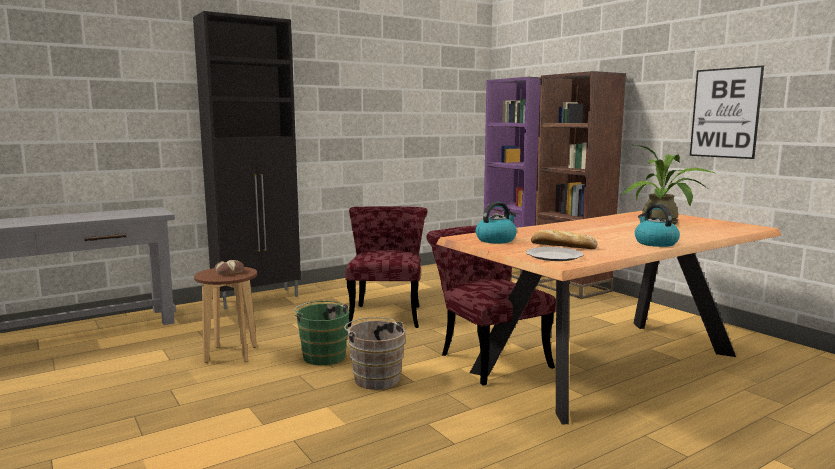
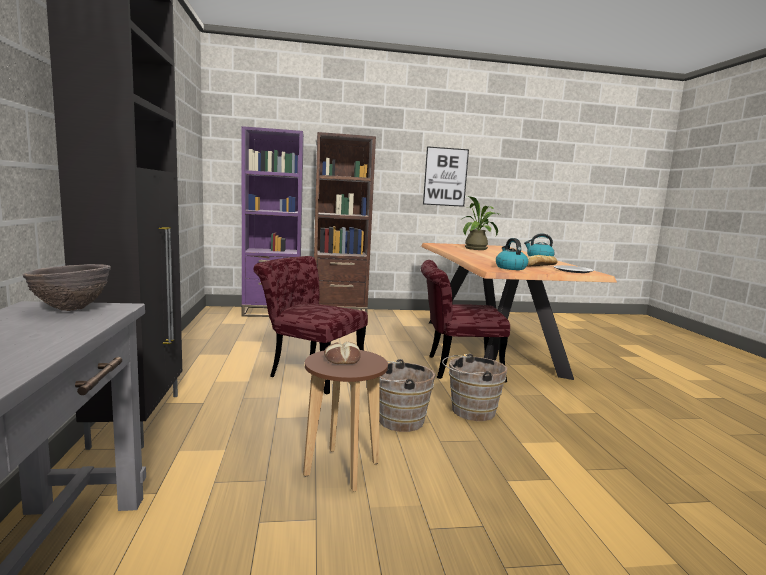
camera: 65 degrees left, 0 degrees up
(149, 211) = (71, 309): none -> brown bowl
(323, 355) = (397, 420): green bucket -> brown bucket

